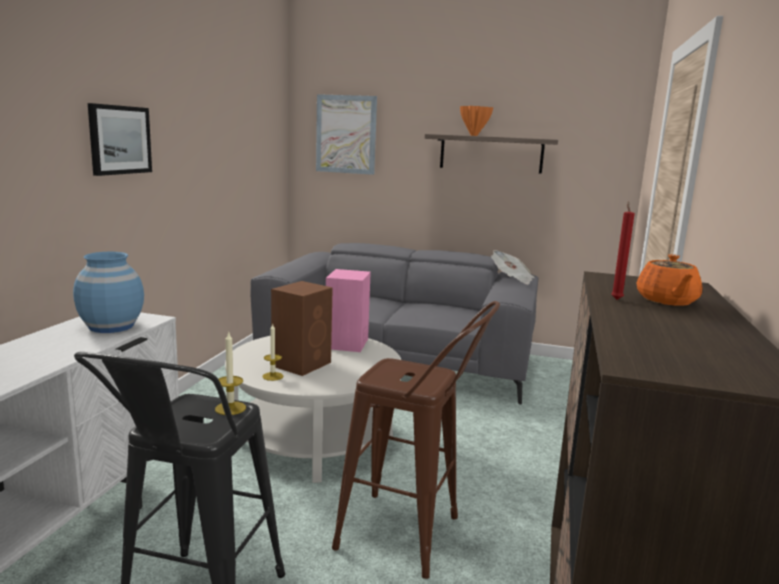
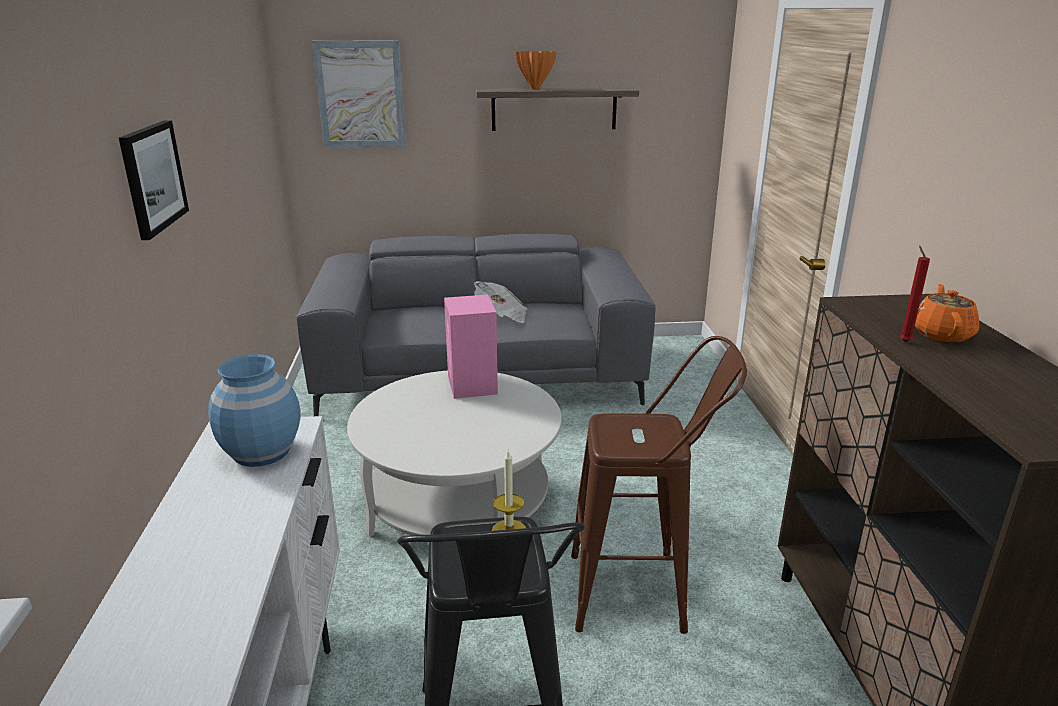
camera: 20 degrees left, 10 degrees up
(272, 376) = (431, 453): candle -> none
(302, 364) = (448, 427): brown speaker -> none
(512, 279) = (602, 262): newspaper -> newspaper (502, 316)
(666, 301) = (942, 334): orange teapot -> orange teapot turned 150 degrees counterclockwise

